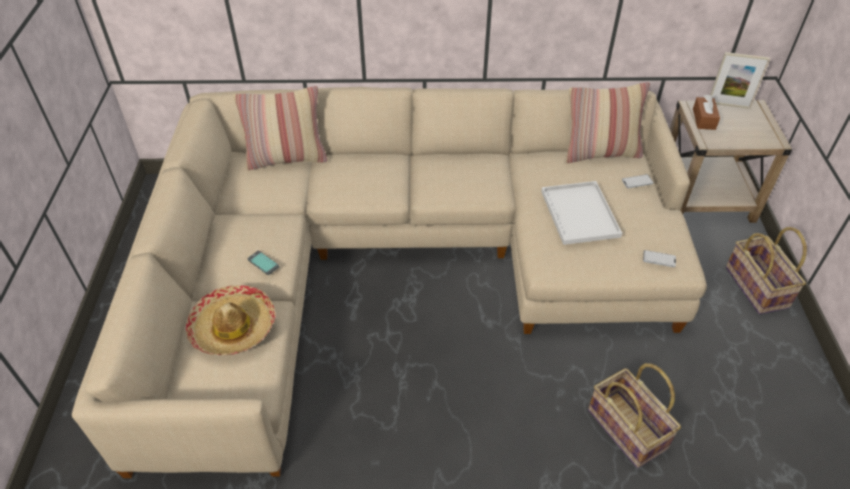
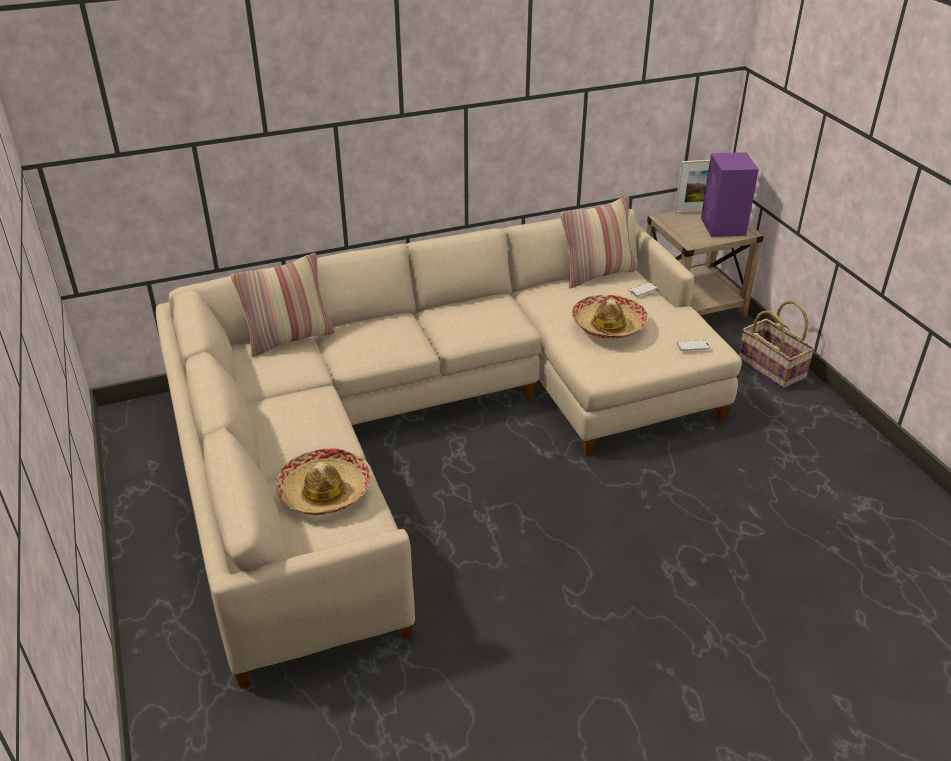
camera: 20 degrees left, 10 degrees down
(263, 263) = (321, 431): phone -> none
(581, 214) = (608, 325): white tray -> hat
(628, 429) = (718, 506): basket -> none
(704, 119) = (678, 226): brown tissue box -> none
(752, 130) = (723, 227): none -> purple speaker

